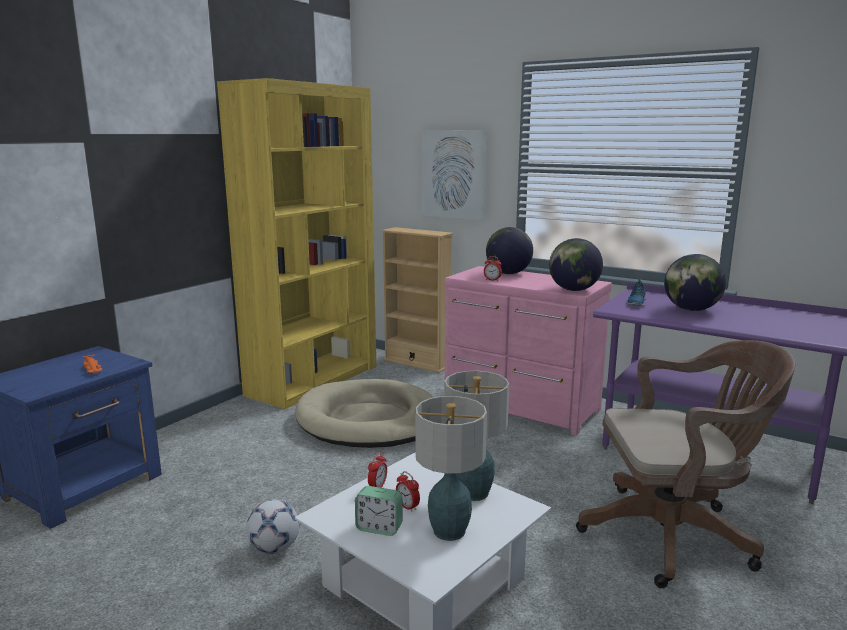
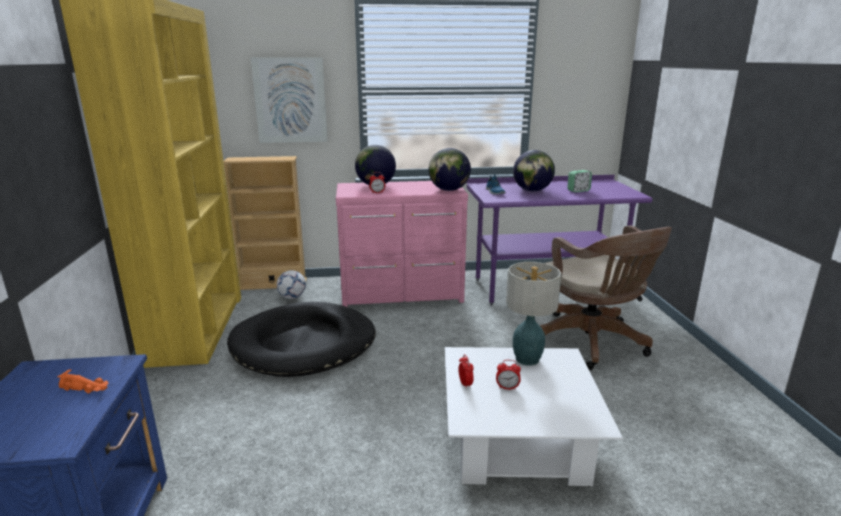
camera: 40 degrees left, 5 degrees up
(274, 548) = (383, 479): football -> football (292, 297)
(370, 420) = (304, 344): beige dog bed -> black dog bed
(379, 528) = (515, 411): alarm clock -> alarm clock (578, 190)
(450, 531) = (557, 390): table lamp -> none
(674, 535) = (592, 343): brown office chair -> brown office chair turned 105 degrees clockwise

